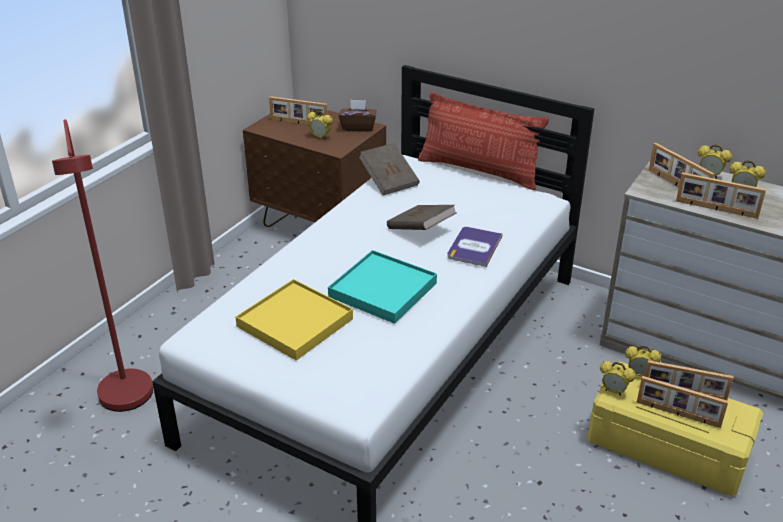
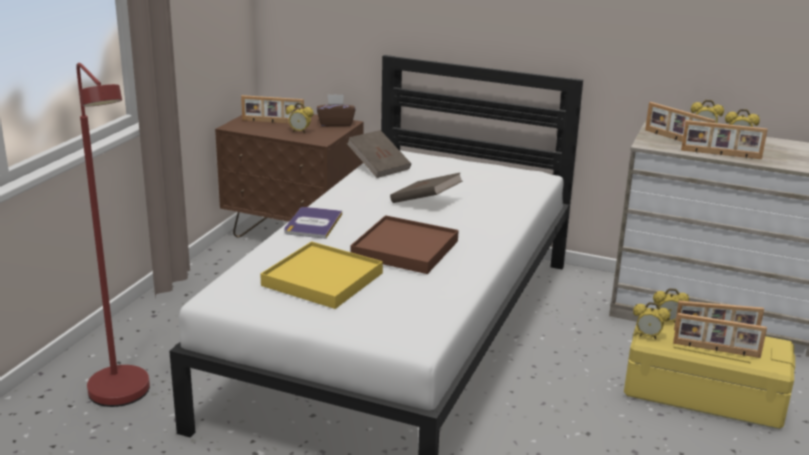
camera: 10 degrees left, 10 degrees down
(383, 290) = (405, 249): turquoise tray -> brown tray
(474, 247) = (485, 212): book -> book (313, 224)
(479, 170) = (466, 156): pillow -> none

